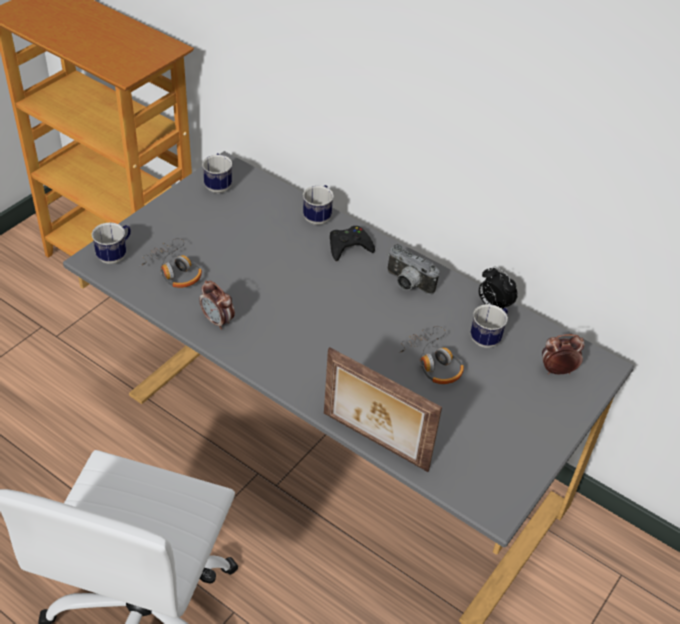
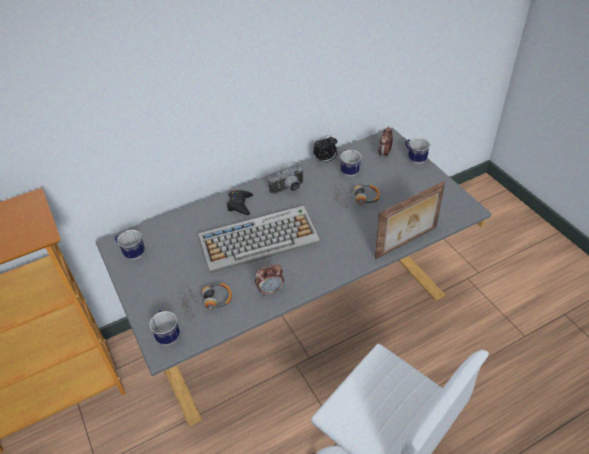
camera: 60 degrees left, 0 degrees up
(297, 284) = (259, 239): none -> keyboard
(318, 216) = (202, 210): mug -> mug (414, 159)

